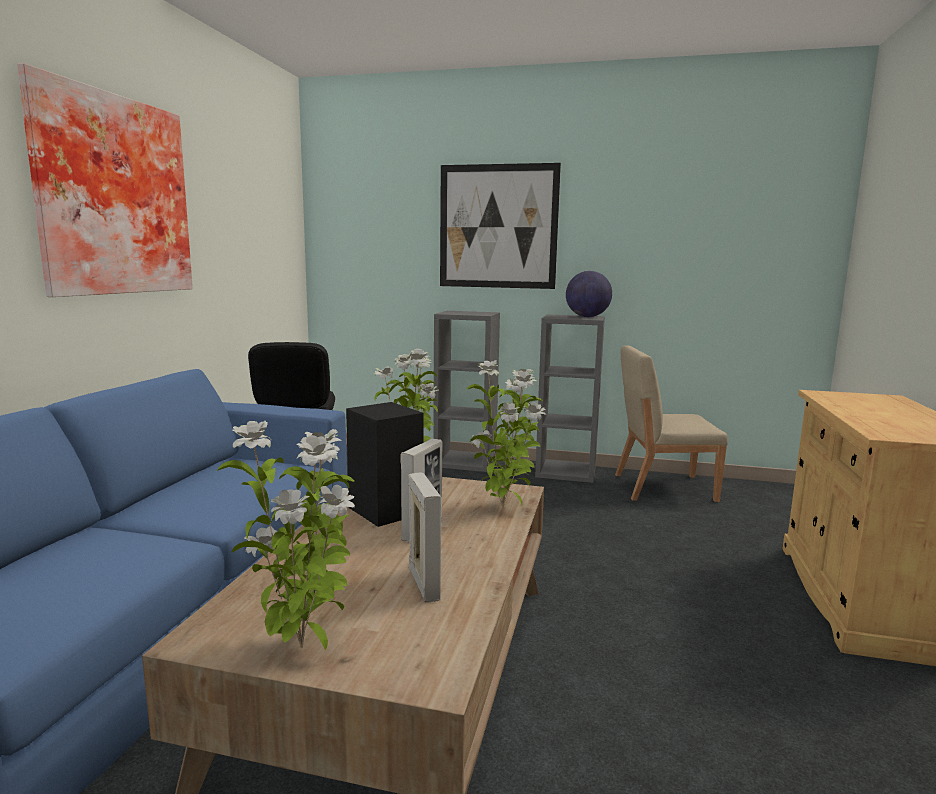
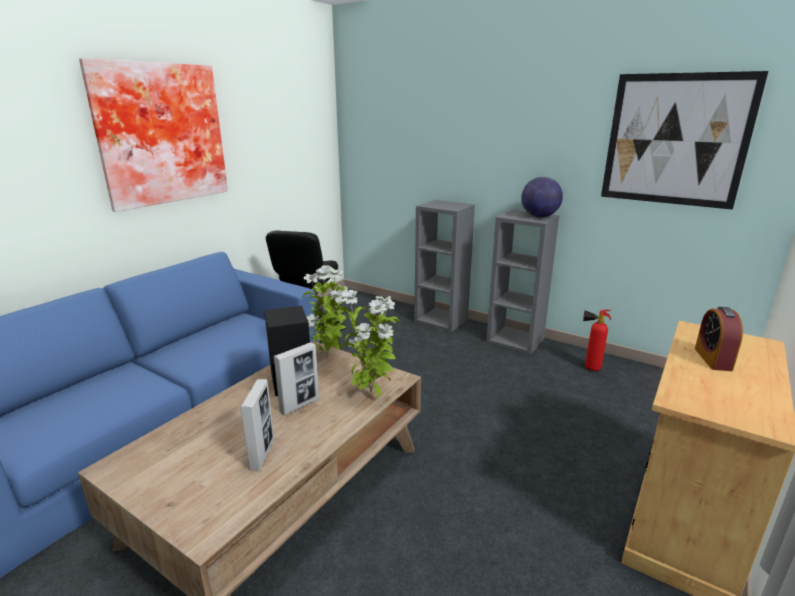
camera: 20 degrees right, 10 degrees up
(304, 649) = (156, 490): potted plant -> none
(498, 227) = (476, 132): picture -> picture (675, 140)
(662, 487) = (588, 368): beige chair -> fire extinguisher
(868, 409) = (713, 359): none -> alarm clock

